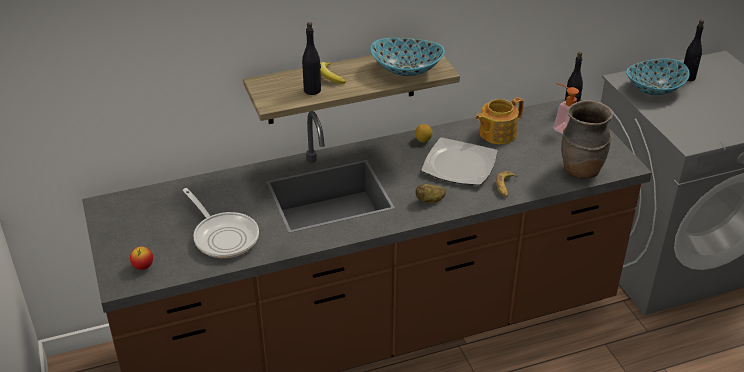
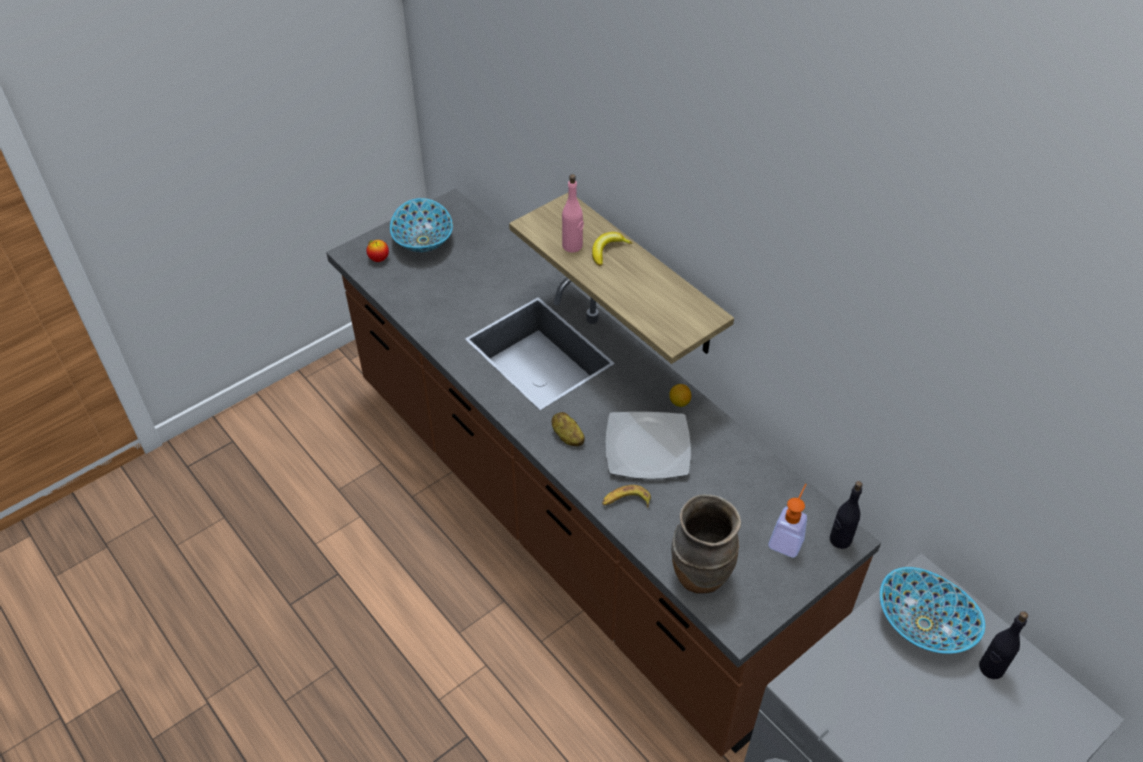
camera: 70 degrees right, 10 degrees up
(223, 236) = (440, 295): frying pan -> none
(312, 90) = (572, 246): black bottle -> pink bottle
(406, 69) = (657, 308): bowl -> bowl (424, 241)
(496, 133) = (733, 469): teapot -> none

